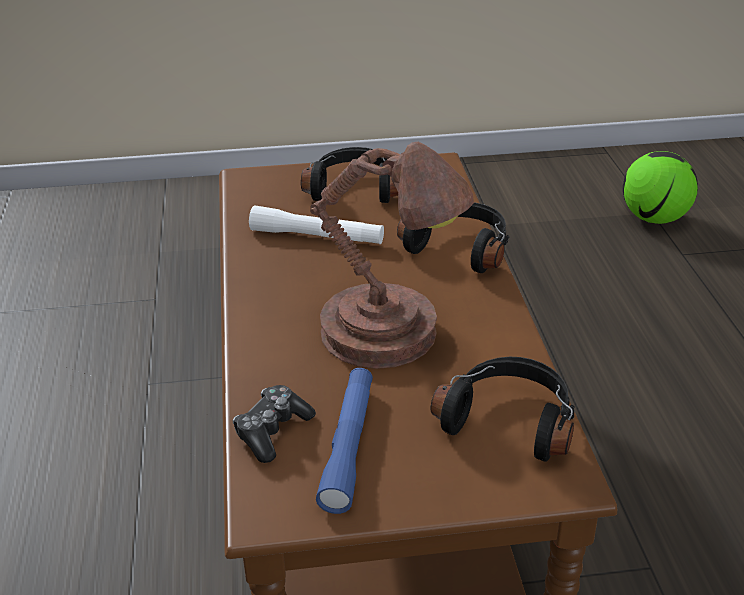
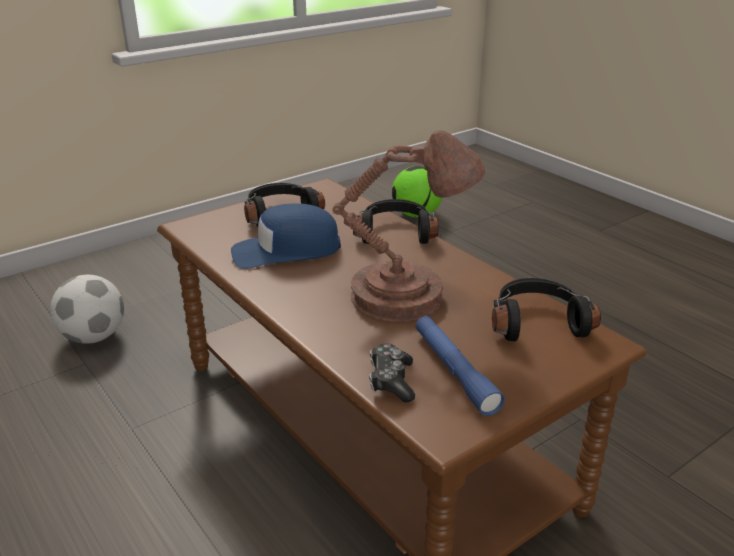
camera: 30 degrees left, 5 degrees down
(183, 272) = (94, 337): none -> football
(317, 237) = (286, 250): white flashlight -> blue cap

